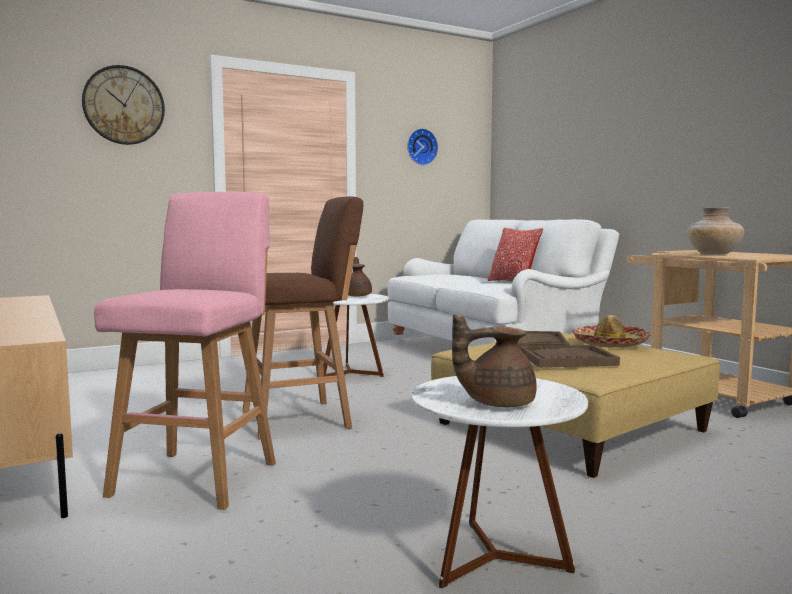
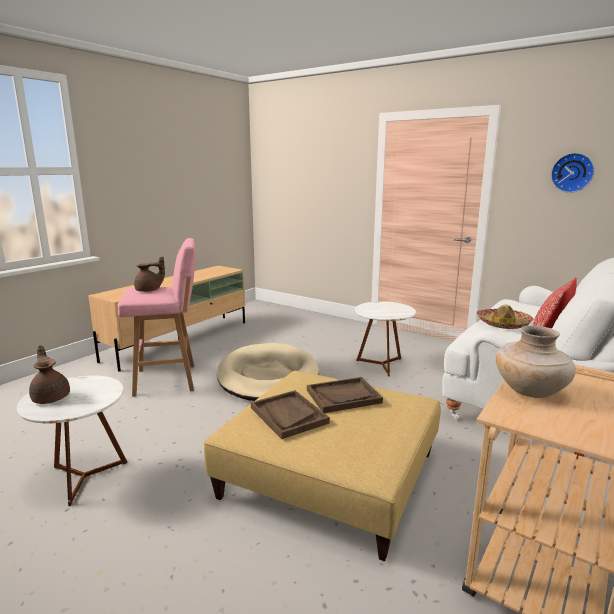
camera: 65 degrees right, 10 degrees up
(124, 105) = (328, 156): wall clock -> none
(300, 419) = (268, 377): brown stool -> beige dog bed
(358, 295) = (395, 309): brown teapot -> brown teapot (149, 290)
(610, 344) = (382, 428): hat -> hat (503, 324)

